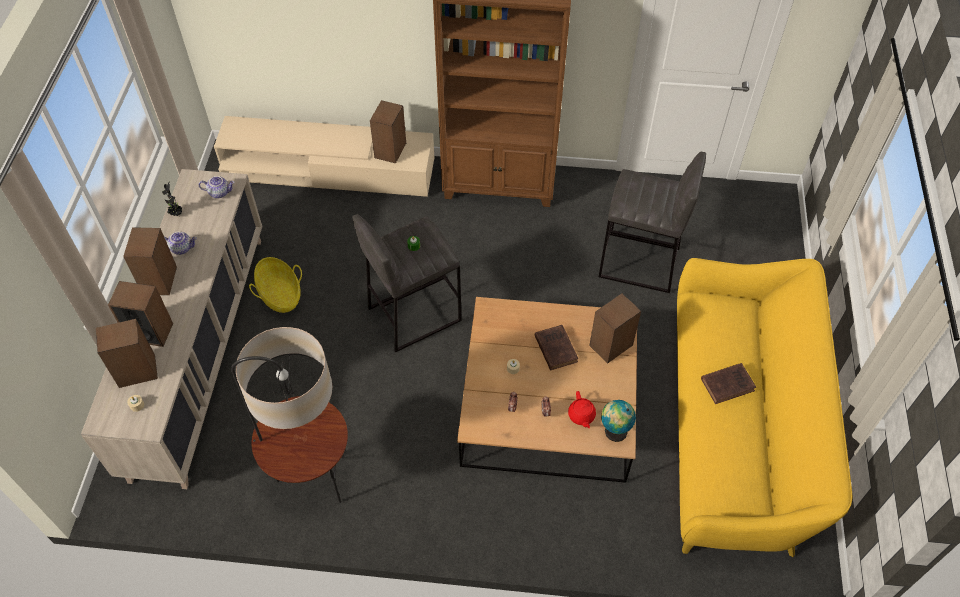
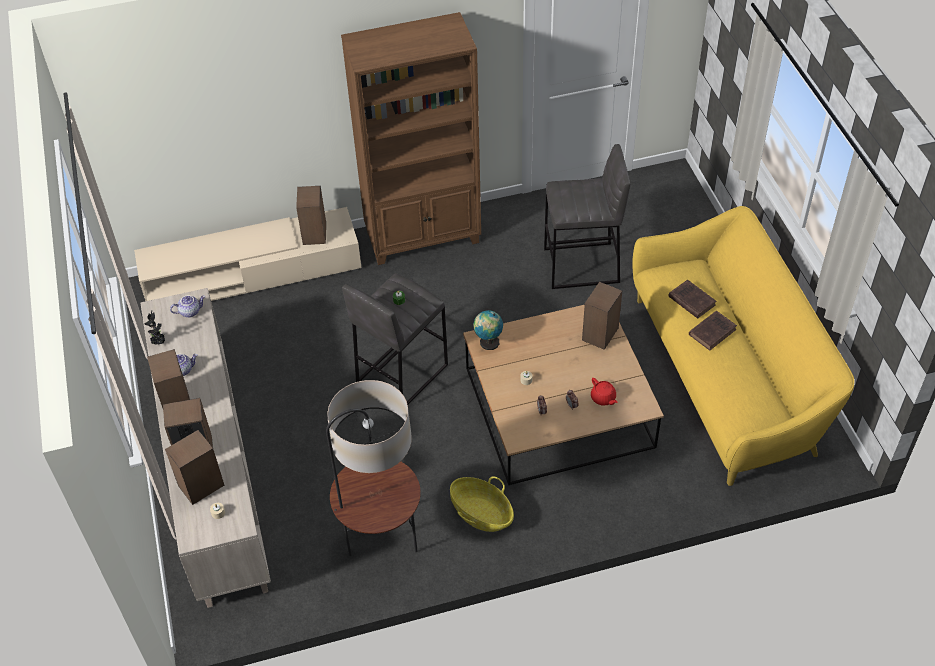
camera: 20 degrees left, 5 degrees down
(280, 294) = (265, 397): basket -> basket (482, 514)
(555, 348) = (554, 352): brown book -> brown book (691, 300)
(614, 431) = (636, 401): globe -> globe (488, 343)

